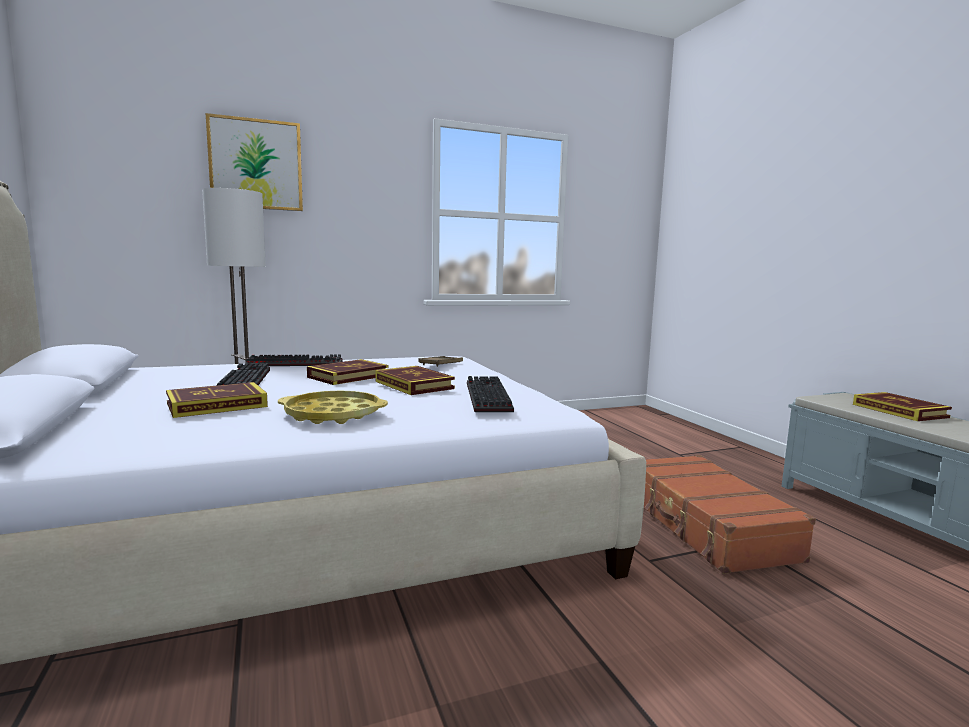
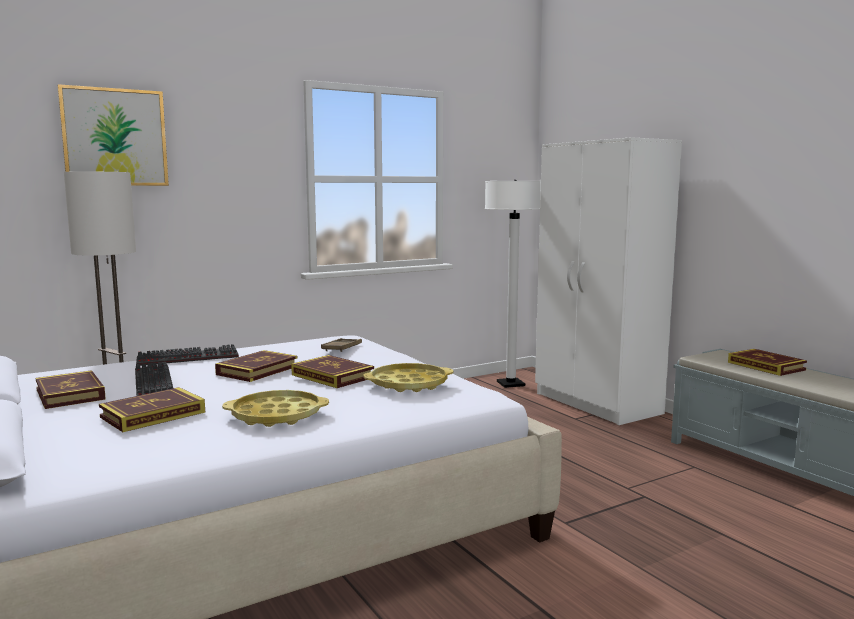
camera: 10 degrees left, 0 degrees up
(164, 384) = (70, 394): none -> book
(485, 396) = (408, 384): keyboard -> yellow tray
(620, 418) = (510, 384): none -> white floor lamp
(705, 442) = (597, 404): none -> white wardrobe
(706, 526) = (610, 487): brown suitcase -> none

